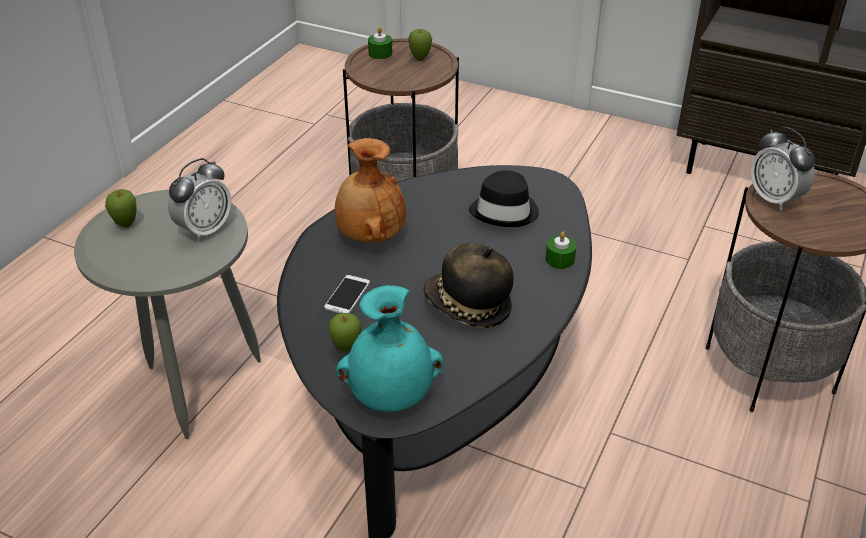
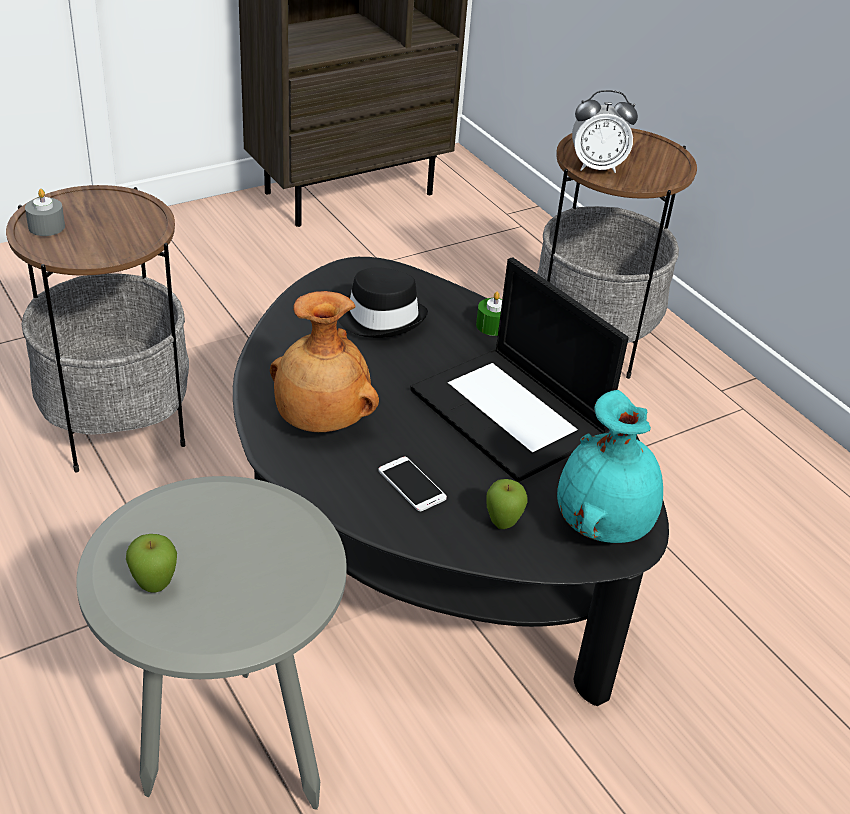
camera: 60 degrees left, 0 degrees up
(204, 230) = (250, 519): alarm clock -> none
(380, 53) = (46, 226): green candle -> grey candle
(420, 59) = (100, 210): apple -> none
(467, 307) = (511, 413): hat -> laptop

